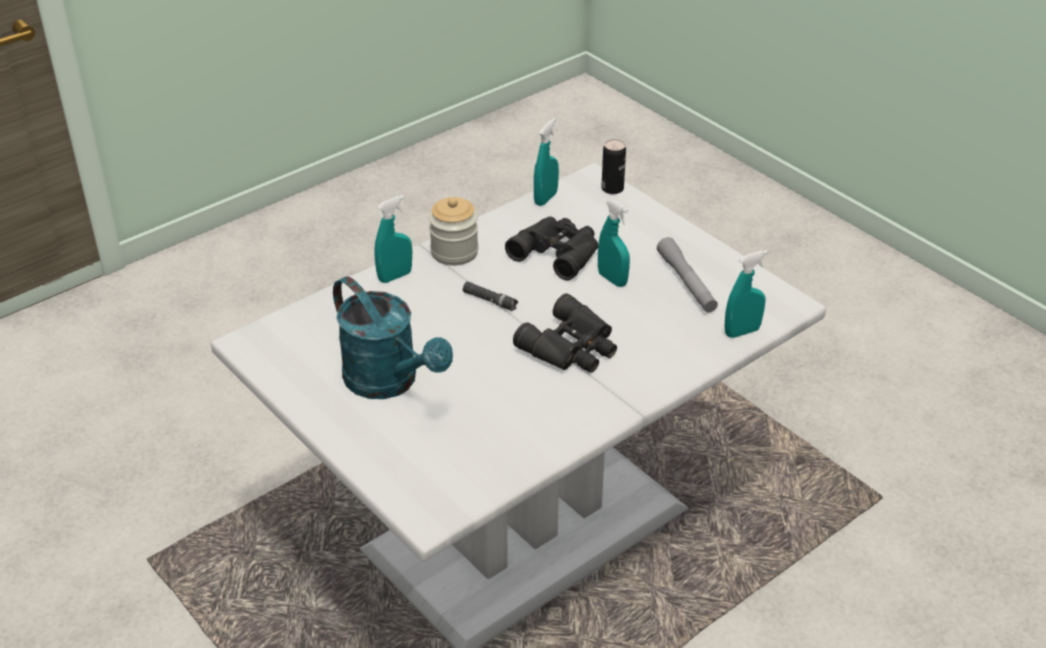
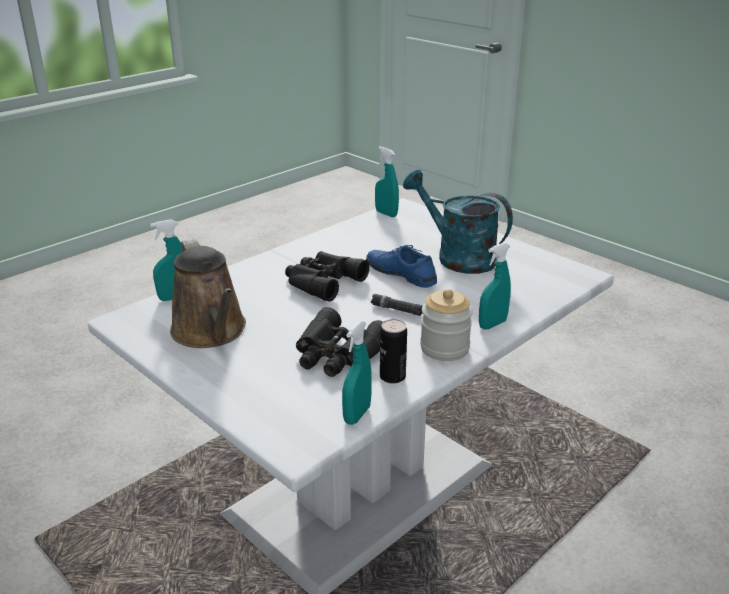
camera: 175 degrees right, 10 degrees down
(472, 356) = (401, 273): none -> blue shoe
(612, 189) = (272, 433): can -> can (392, 376)
(612, 279) = (283, 331): turquoise spray bottle -> turquoise spray bottle (386, 214)
(686, 282) = (211, 332): grey flashlight -> brown watering can

